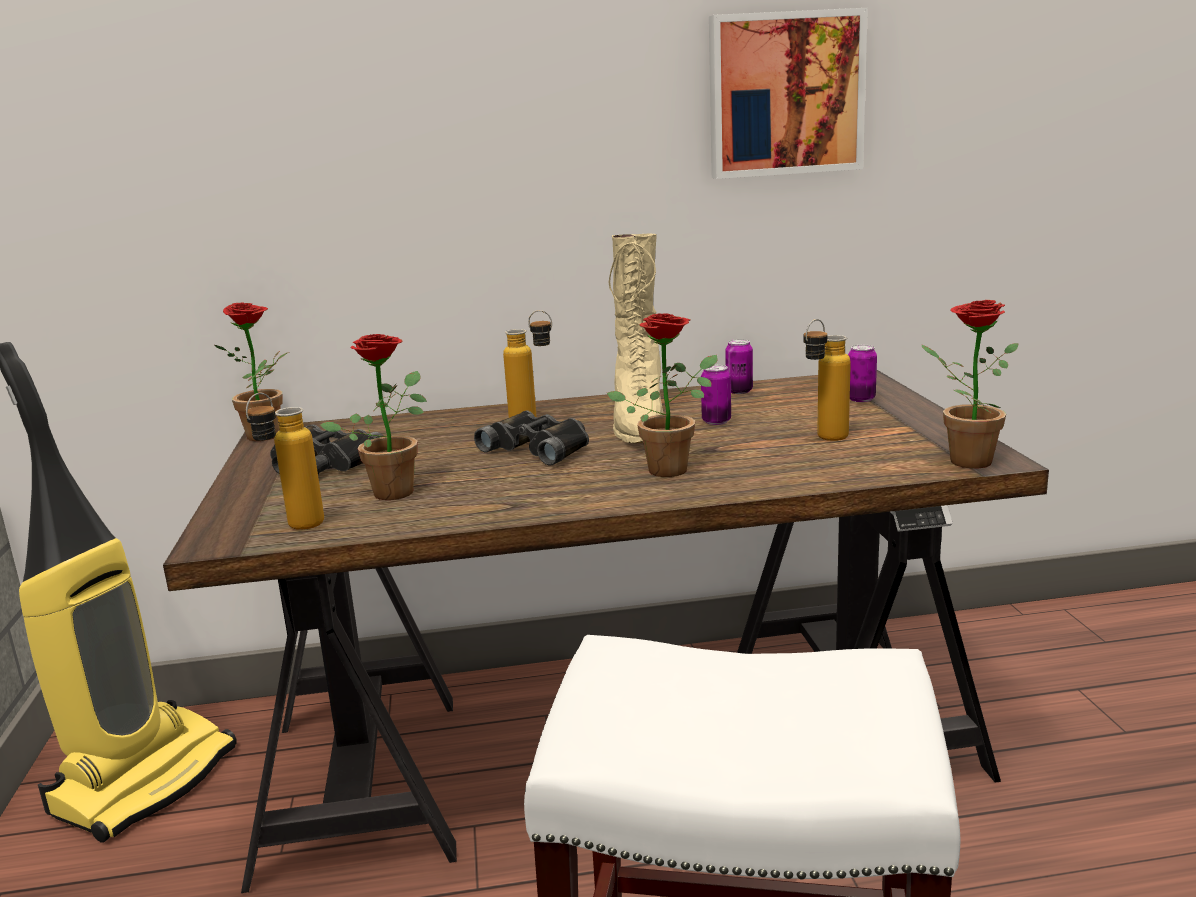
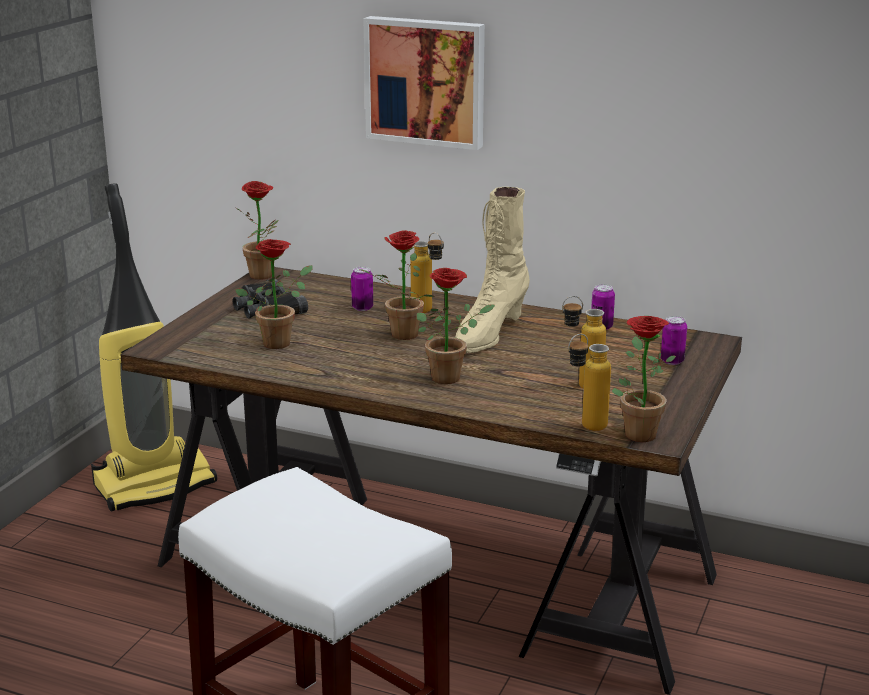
camera: 30 degrees right, 5 degrees up
(295, 529) = (200, 352): bottle -> bottle (585, 428)
(539, 448) = (399, 336): black binoculars -> potted plant
(716, 421) = (539, 349): can -> can (362, 308)
(784, 94) = (680, 90): picture -> picture (426, 81)

